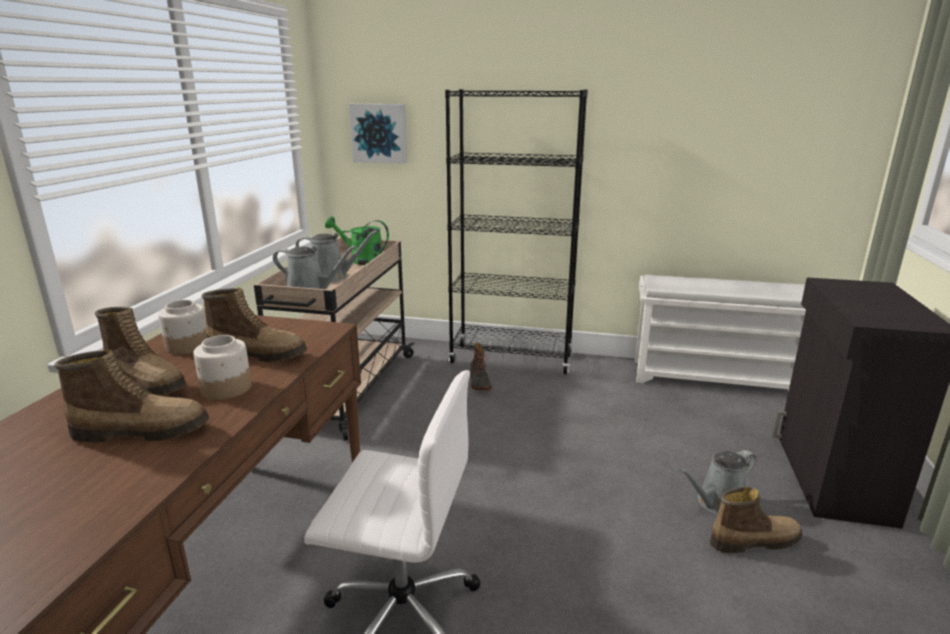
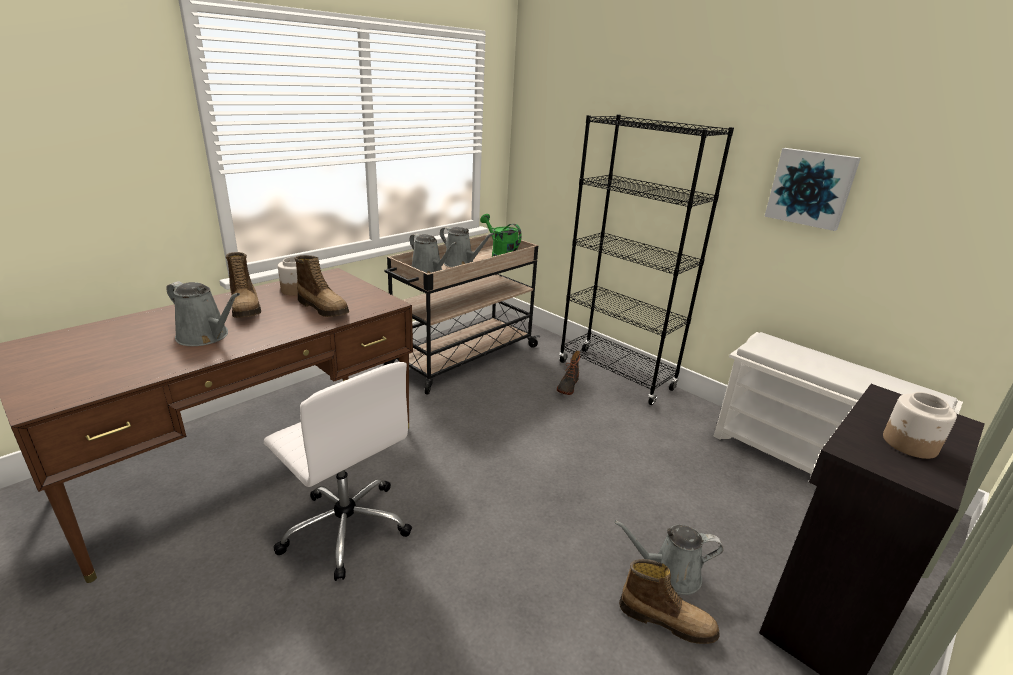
camera: 30 degrees right, 5 degrees up
(143, 431) = (206, 336): boot -> grey watering can
(226, 389) = (276, 325): jar -> jar (909, 444)
(379, 133) = (551, 147): picture -> picture (811, 188)

